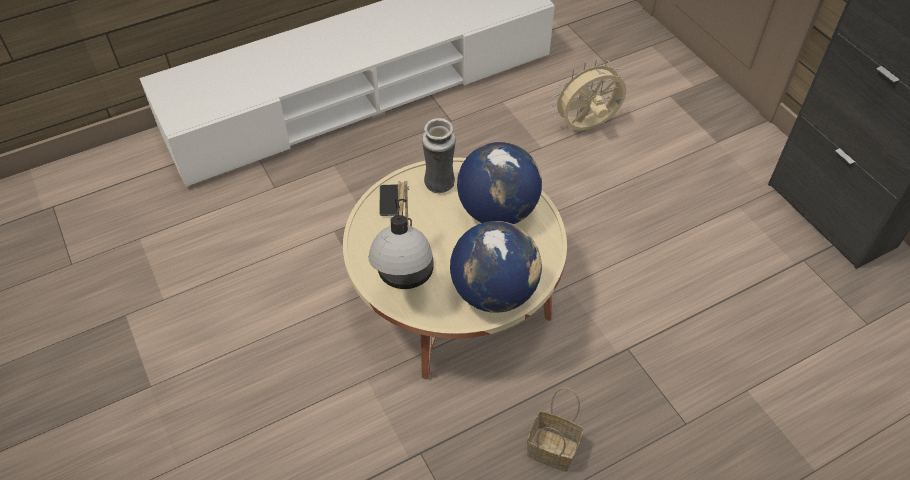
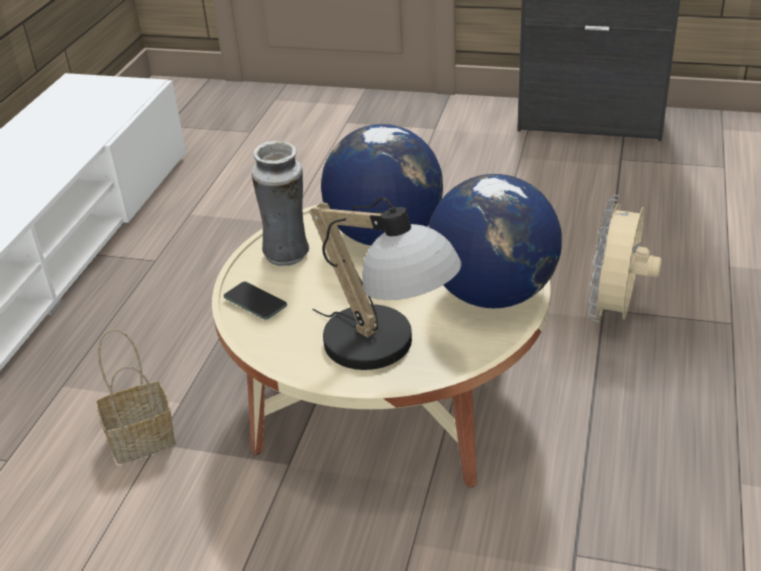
camera: 45 degrees left, 15 degrees down
(554, 449) = (677, 433): basket -> basket (144, 438)
(586, 127) = (306, 184): beige fan -> beige fan (616, 312)

